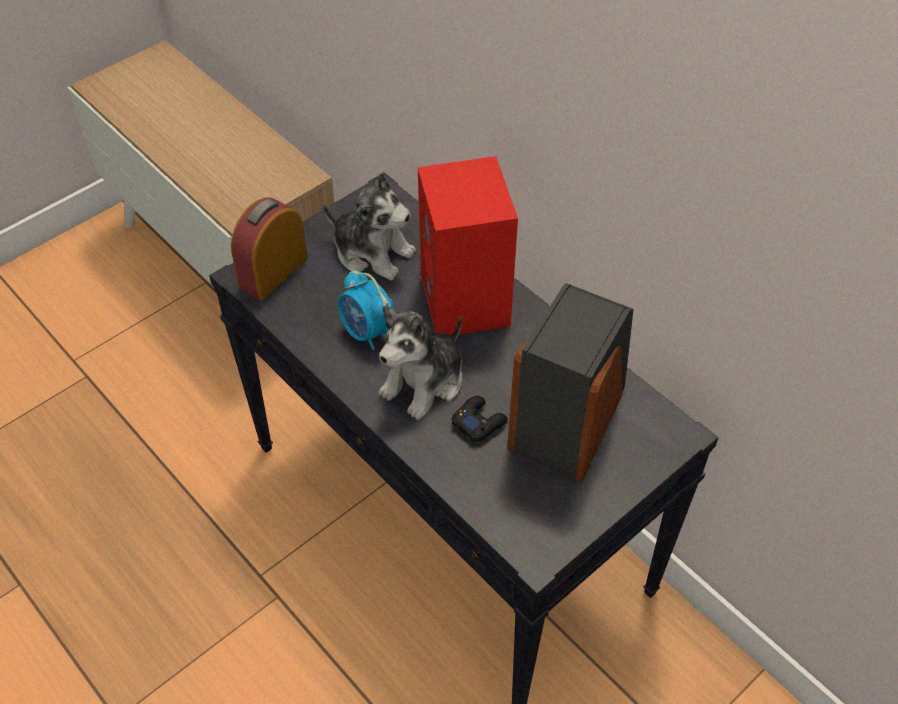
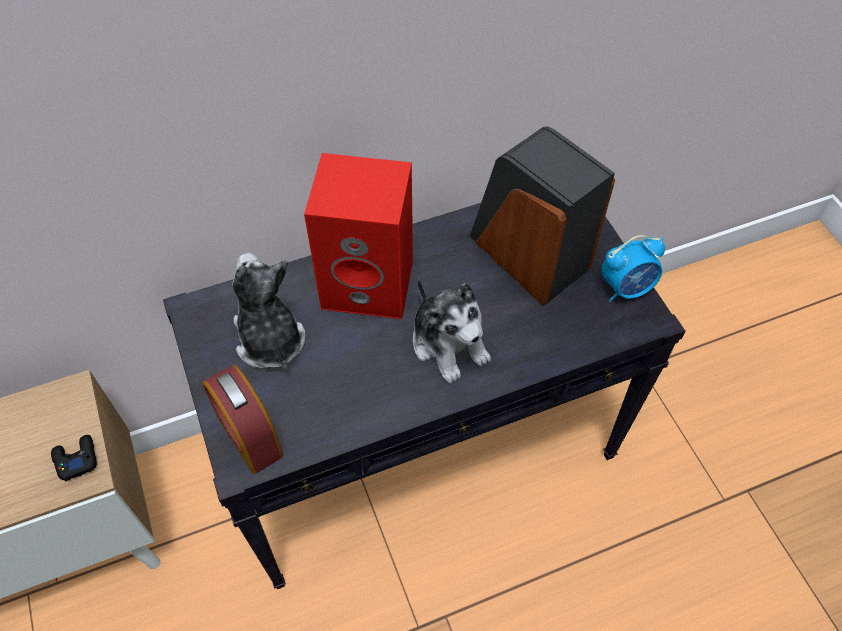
camera: 70 degrees left, 5 degrees up
(367, 332) = (370, 372): alarm clock -> alarm clock (626, 288)
(372, 252) = (269, 339): plush toy -> plush toy turned 75 degrees counterclockwise
(479, 422) = (508, 316): black game controller -> black game controller (76, 459)

